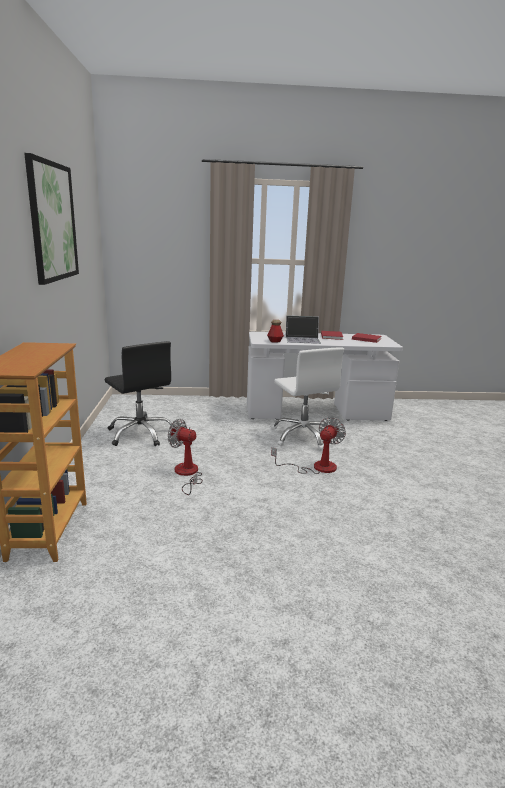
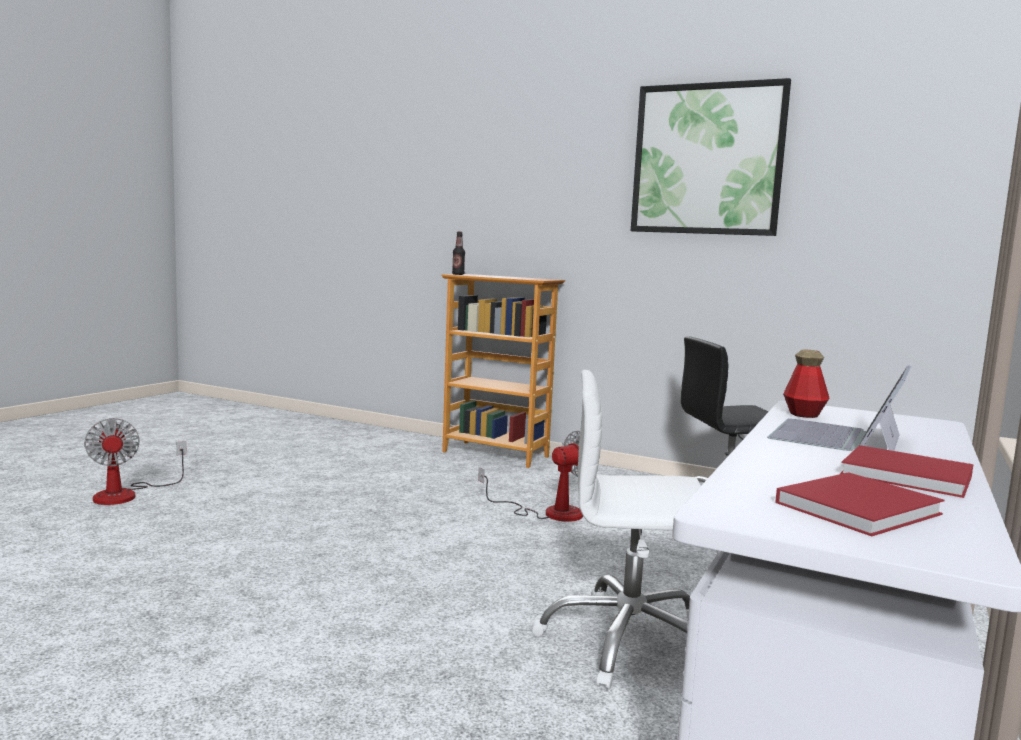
camera: 120 degrees right, 10 degrees down
(23, 370) = (458, 274): none -> bottle
(316, 467) = (468, 599): fan -> fan (127, 494)

